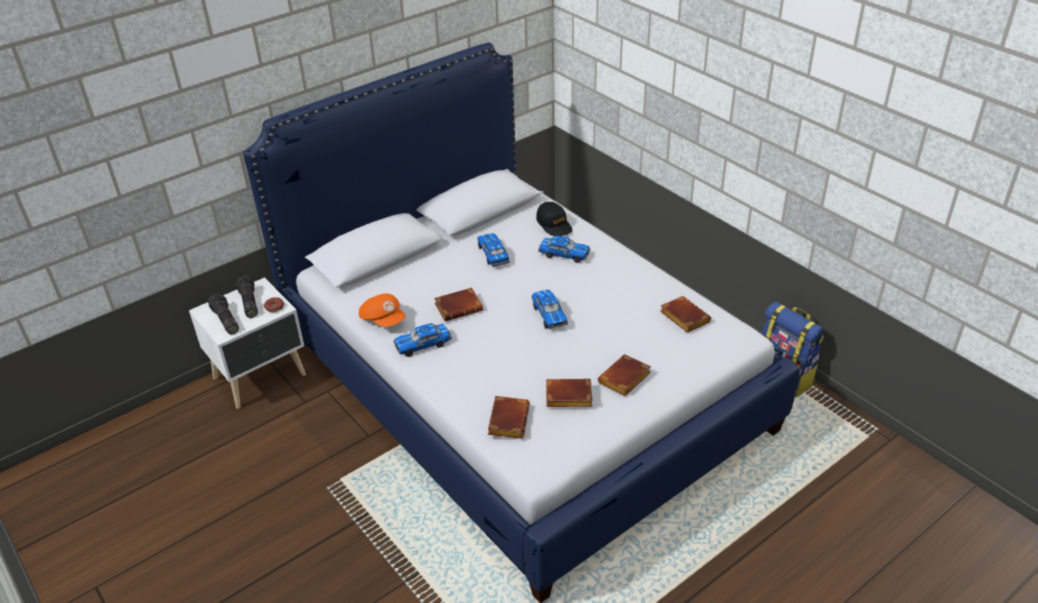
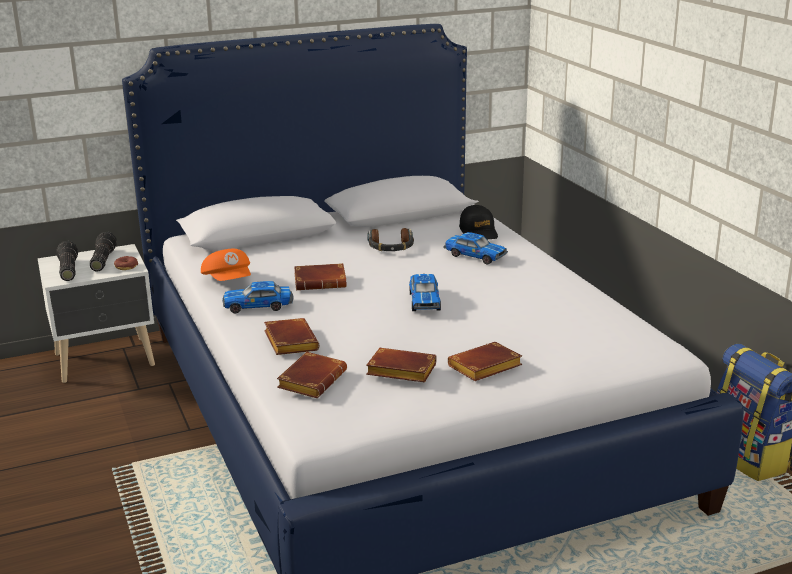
camera: 15 degrees right, 15 degrees down
(493, 254) = (391, 247): toy car -> headphones
(682, 317) = (594, 325): brown book -> brown book (289, 342)

